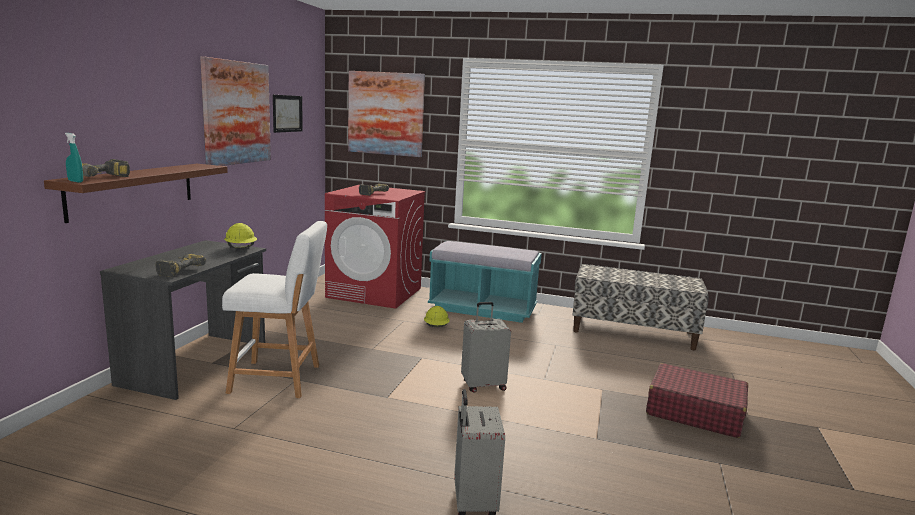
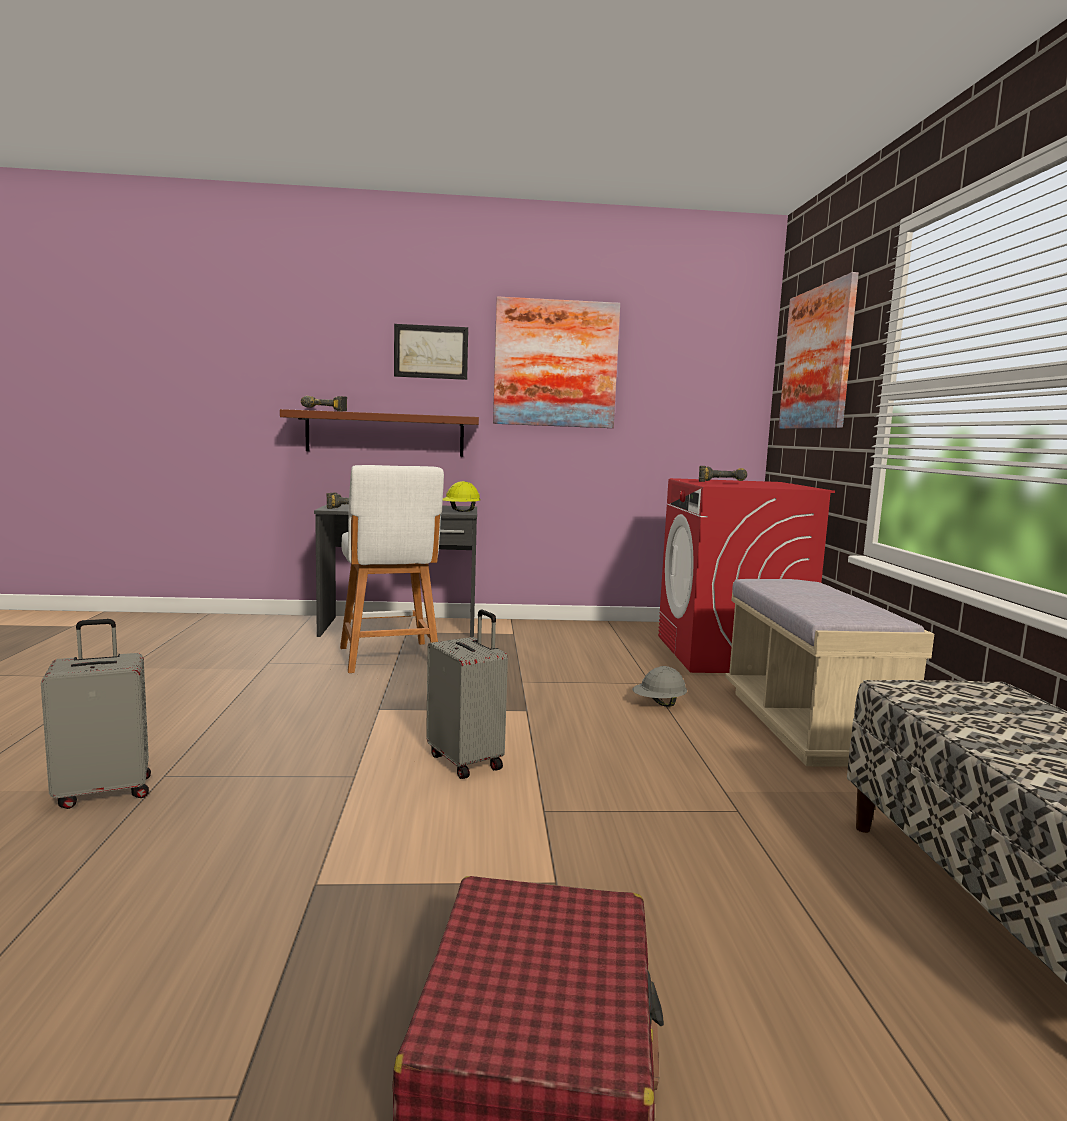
camera: 70 degrees right, 5 degrees down
(75, 181) = (291, 409): turquoise spray bottle -> none
(287, 113) = (666, 369): picture -> picture (431, 352)
(436, 327) = (659, 704): yellow hard hat -> grey hard hat
(482, 309) = (807, 726): turquoise bench -> beige bench

